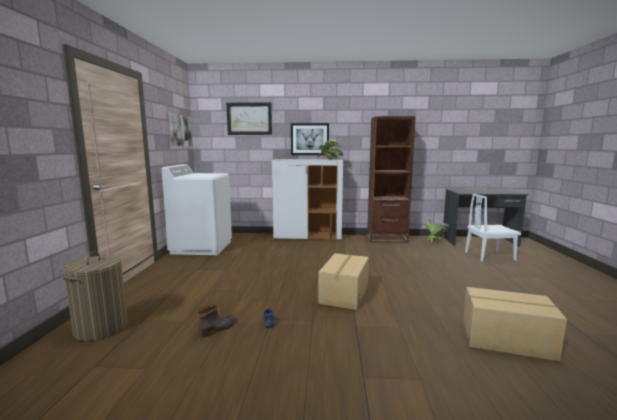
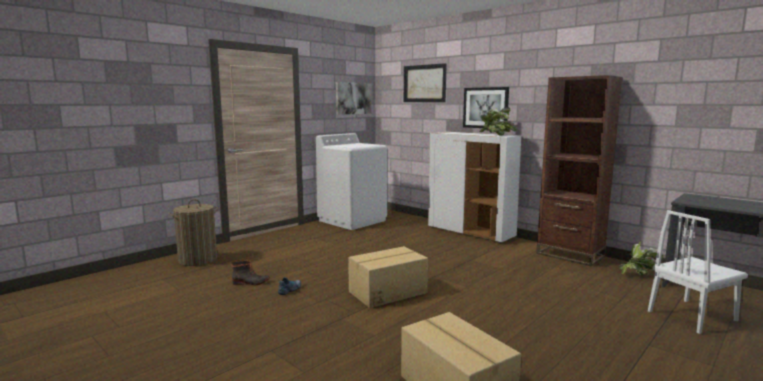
camera: 40 degrees right, 0 degrees up
(489, 256) = (692, 316): white chair -> white chair turned 60 degrees counterclockwise

